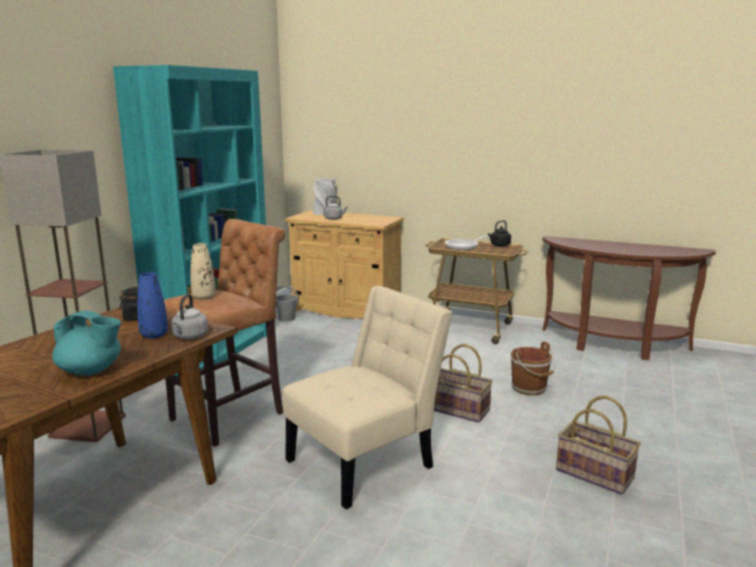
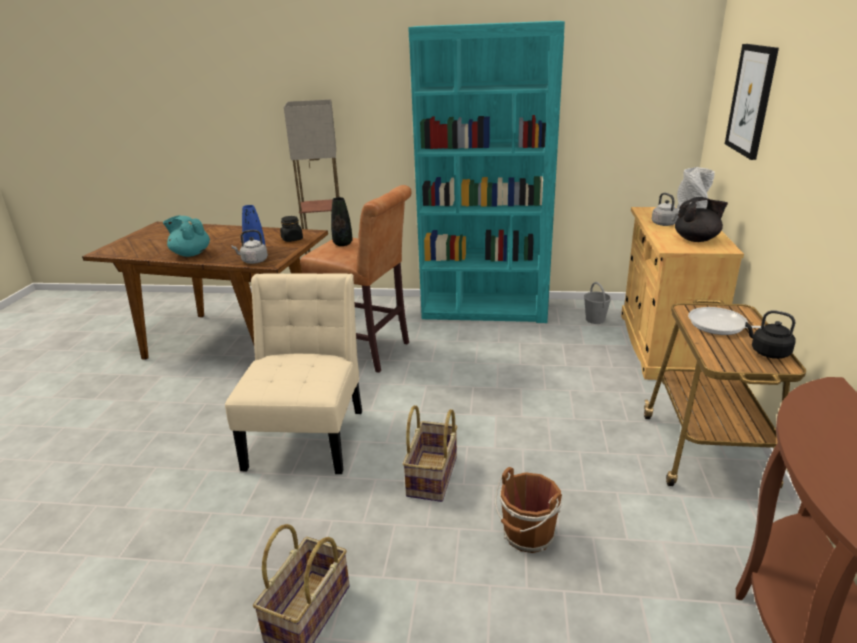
camera: 75 degrees right, 10 degrees up
(91, 371) = (190, 254): turquoise teapot -> turquoise teapot turned 120 degrees clockwise
(204, 297) = (343, 244): beige vase -> black vase
(360, 126) = (751, 100): none -> picture
(366, 461) = (308, 434): beige chair -> beige chair turned 120 degrees counterclockwise
(371, 219) = (696, 239): none -> black teapot

